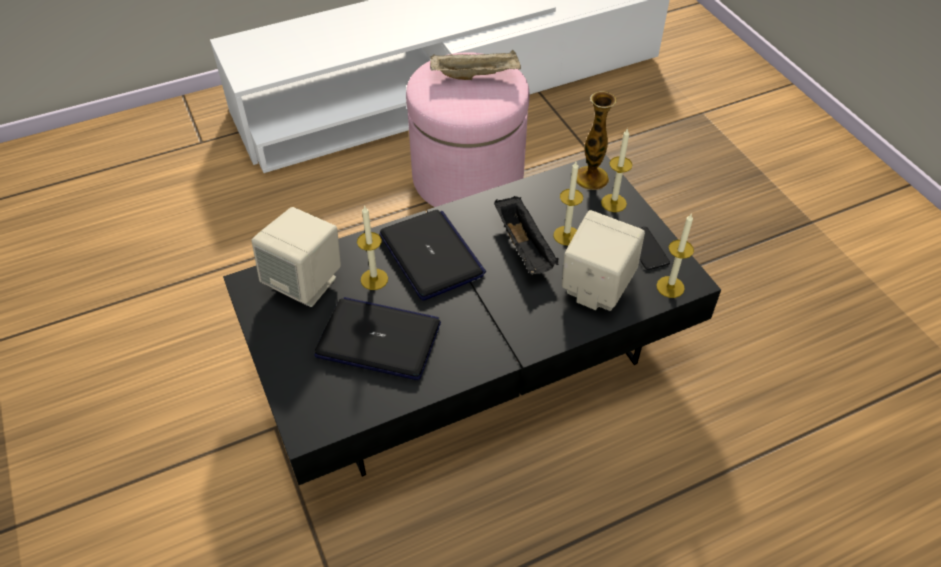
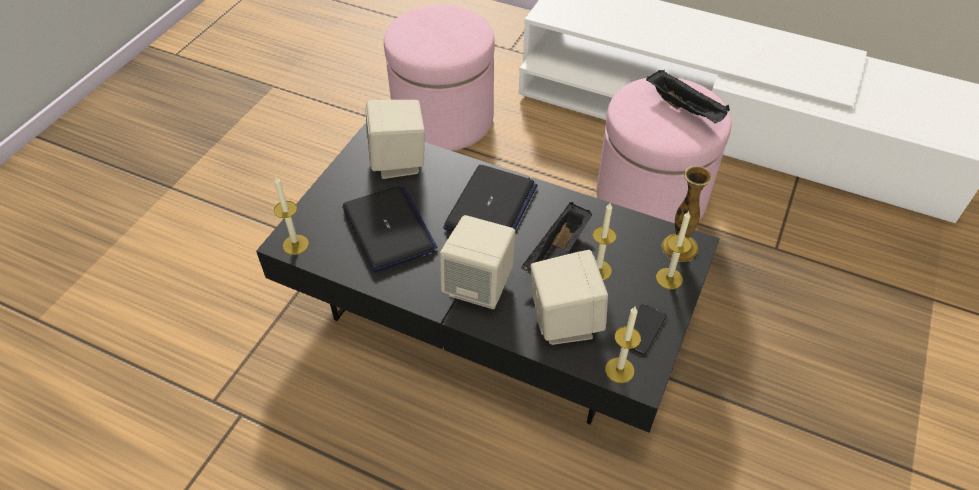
camera: 50 degrees right, 0 degrees up
(222, 241) = (443, 119): none -> pink ottoman
(374, 279) = (437, 192): candle -> candle (295, 244)
(476, 75) = (685, 109): beige tray -> black tray
(508, 317) = (479, 286): none -> beige speaker

